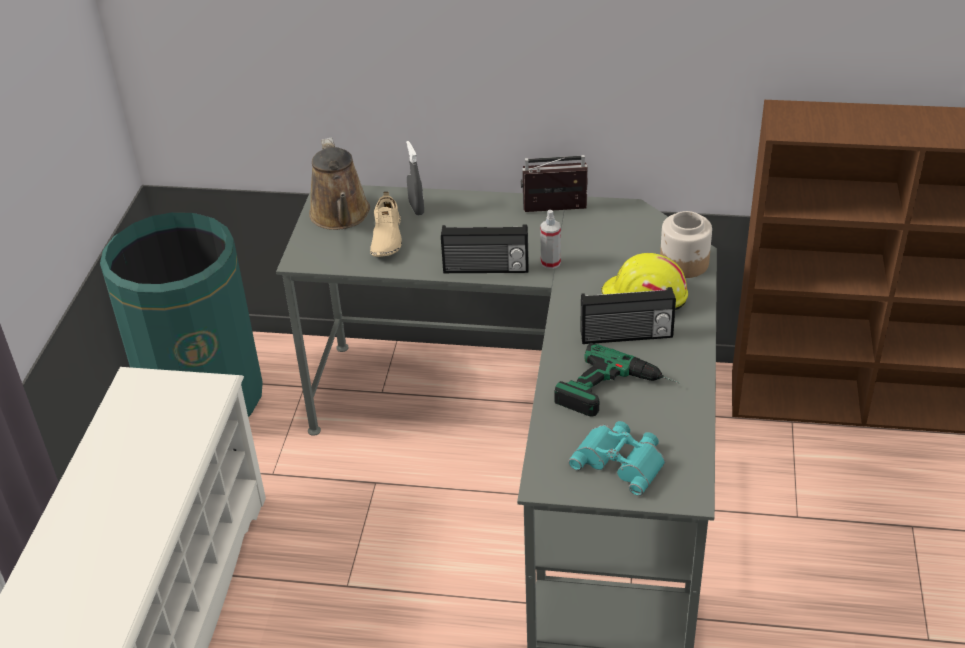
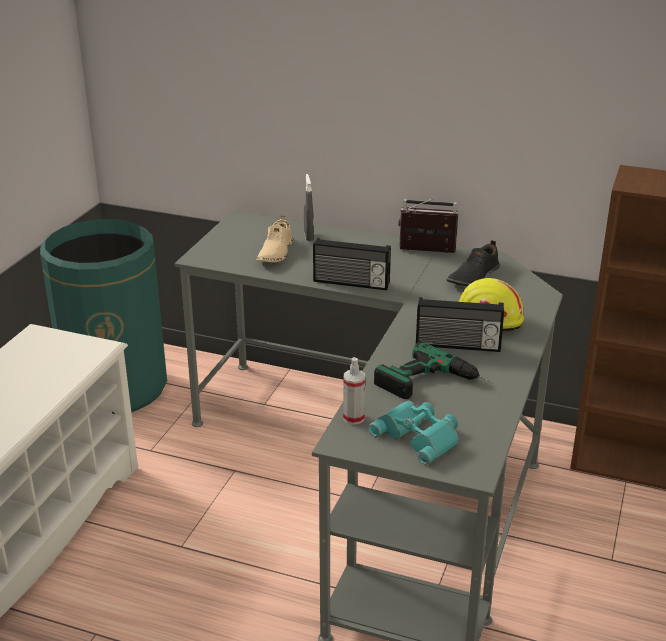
camera: 10 degrees right, 10 degrees down
(341, 216) = (244, 234): brown watering can -> none
(550, 263) = (409, 286): spray bottle -> spray bottle (353, 418)
(615, 238) = (473, 276): none -> black shoe
(684, 263) = (529, 301): jar -> none

